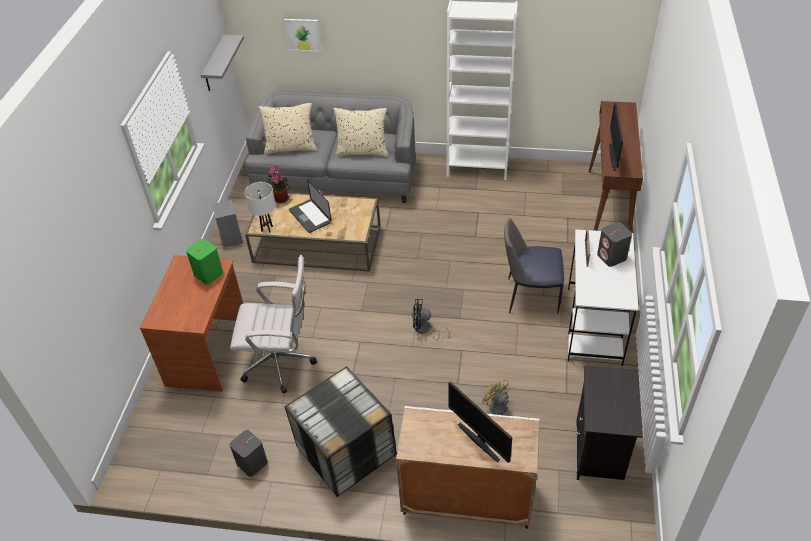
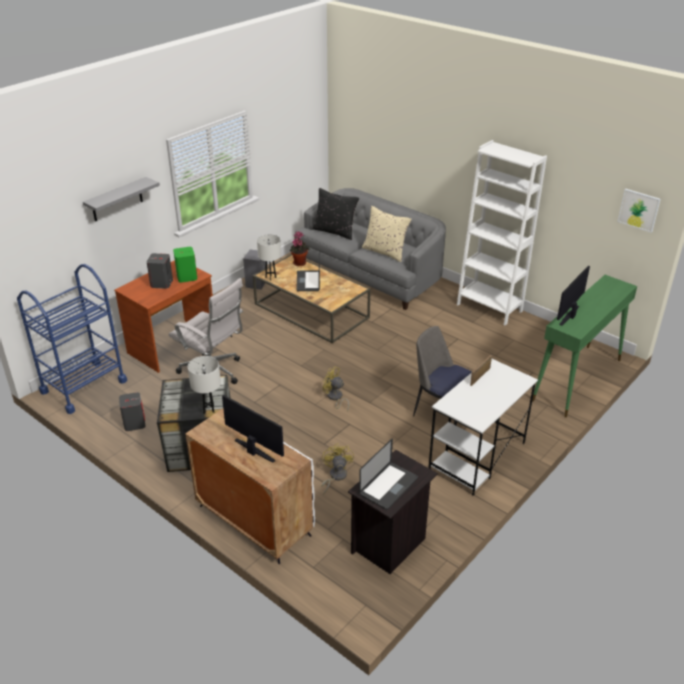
camera: 30 degrees right, 10 degrees down
(153, 450) = (84, 386): none -> blue cart
(214, 64) = (300, 145): grey shelf -> grey shelf (117, 200)
(291, 147) = (335, 231): beige pillow -> black pillow
(303, 34) = (379, 144): picture -> picture (639, 210)
(366, 414) = (208, 409): none -> white table lamp
(425, 329) = (335, 398): black fan -> yellow fan
(479, 441) = (253, 451): monitor -> monitor turned 135 degrees clockwise
(608, 209) = (577, 380): brown console table -> green console table
(612, 257) = (499, 388): grey speaker -> grey speaker (161, 283)
(613, 406) = (388, 486): none -> laptop

